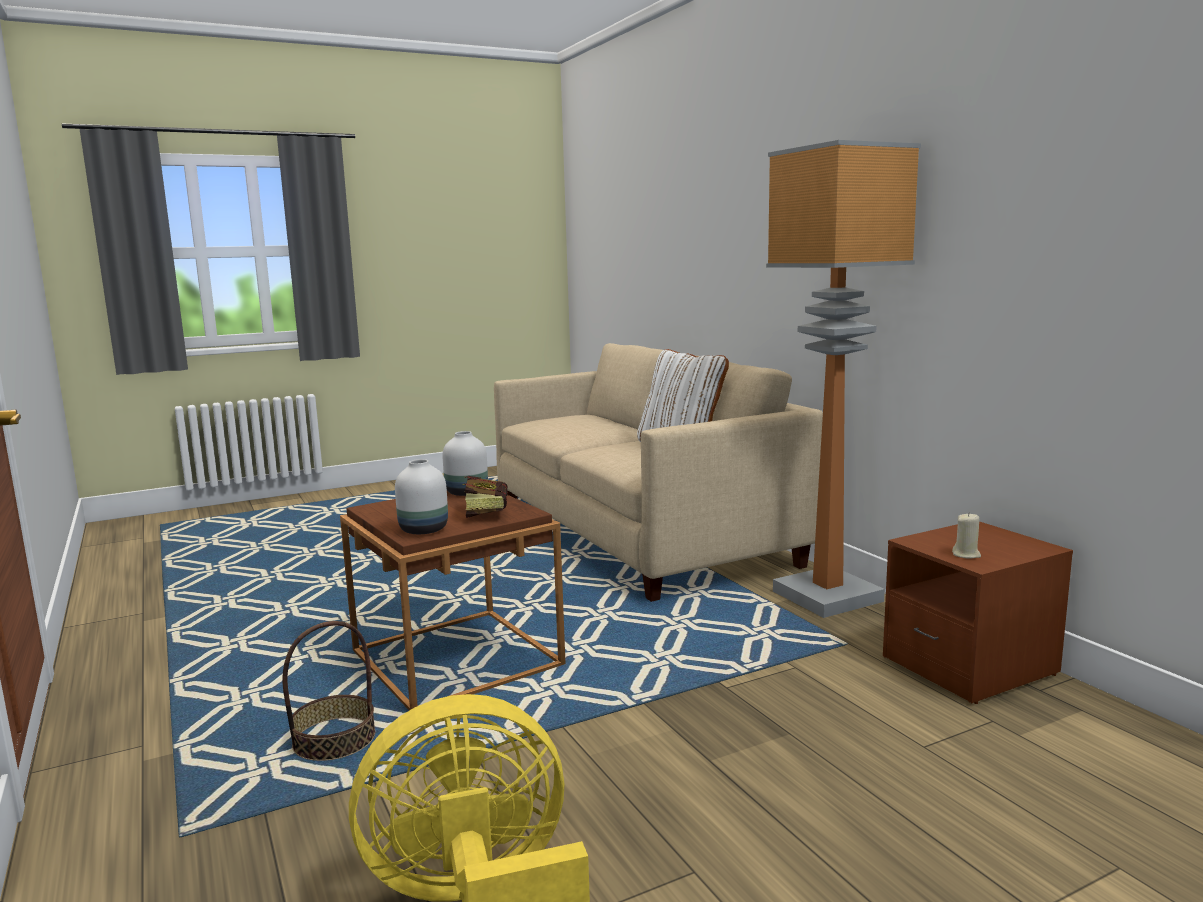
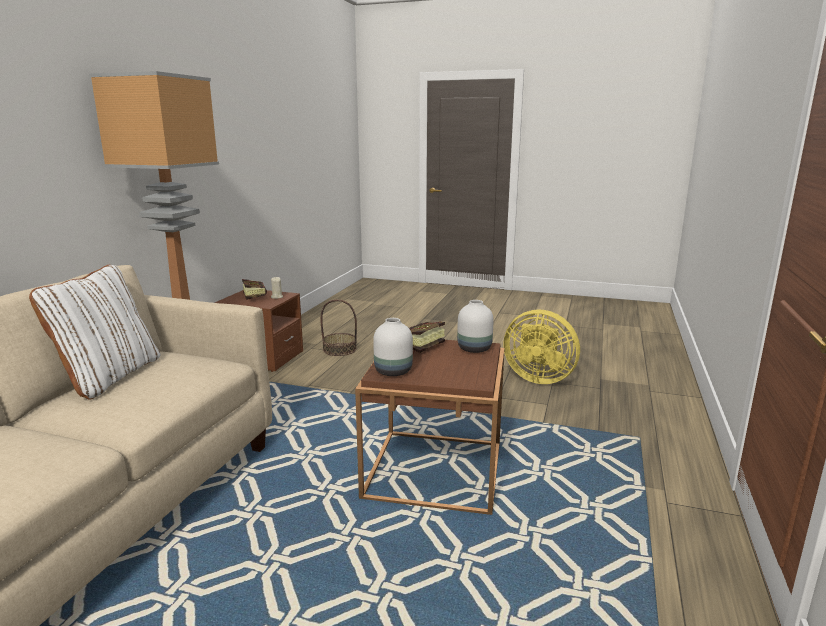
camera: 135 degrees left, 5 degrees up
(334, 740) = (549, 451): basket -> basket (339, 349)
(985, 543) = (254, 297): none -> book

